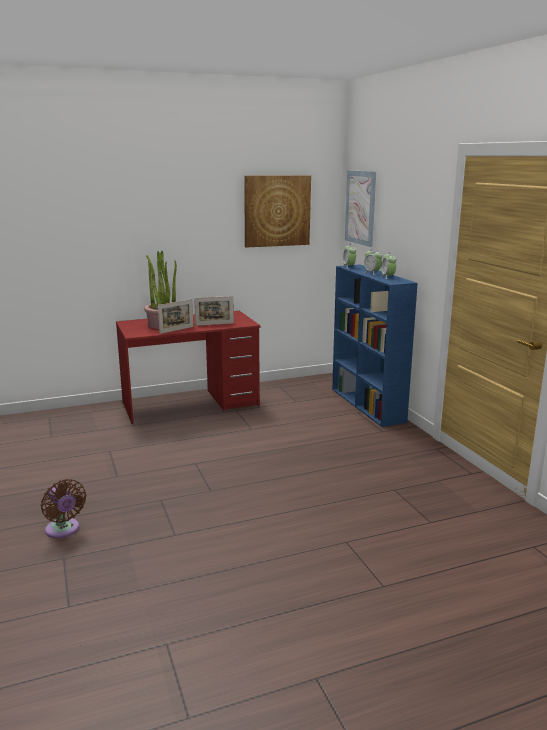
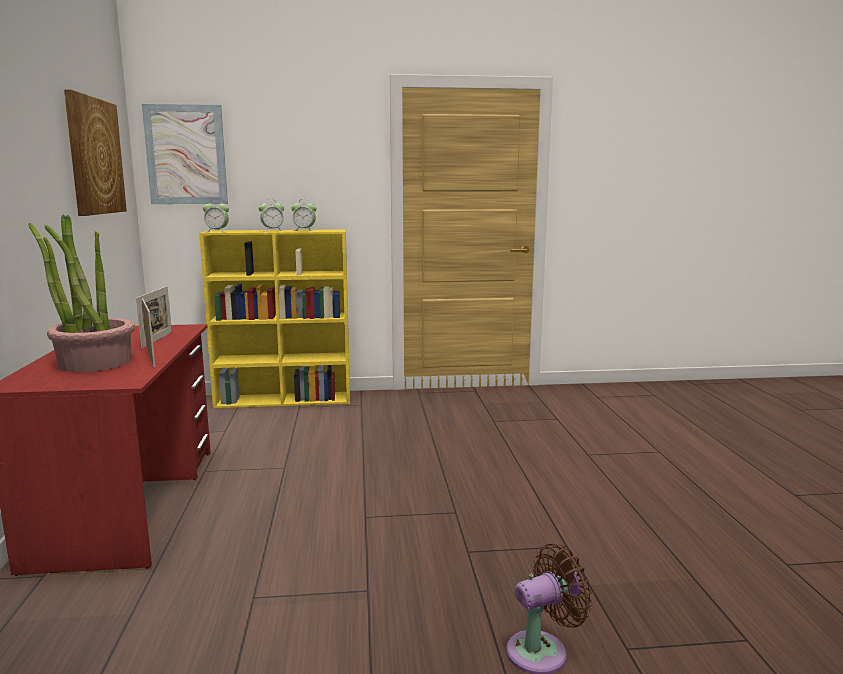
camera: 75 degrees left, 5 degrees down
(368, 405) = (285, 400): blue bookcase -> yellow bookcase

